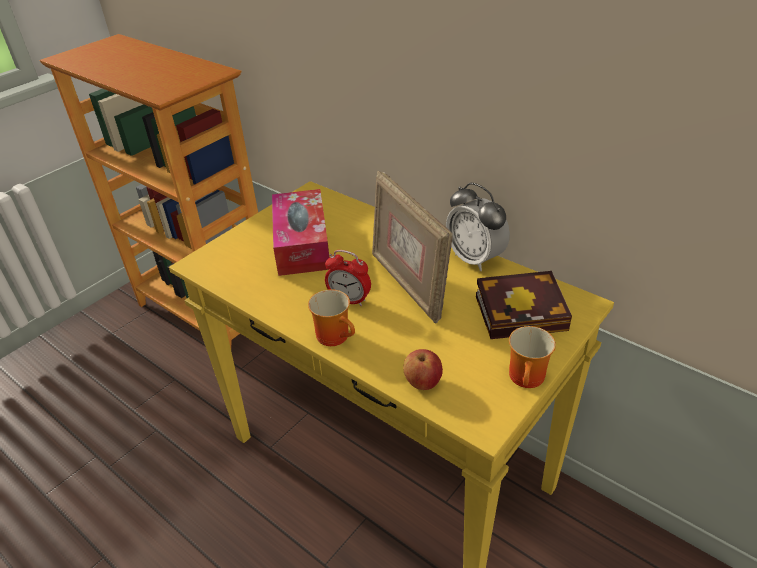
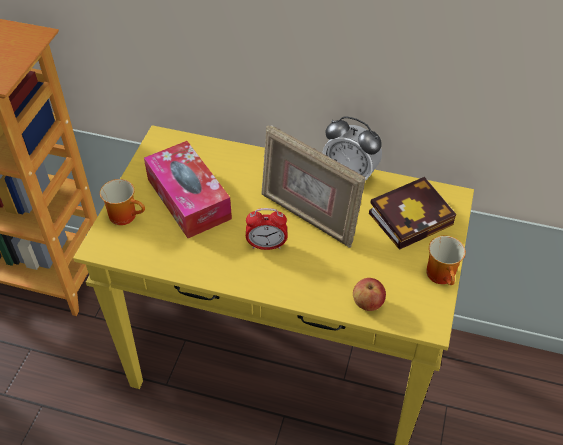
camera: 25 degrees left, 10 degrees up
(337, 336) = (276, 283): mug -> mug (126, 215)

